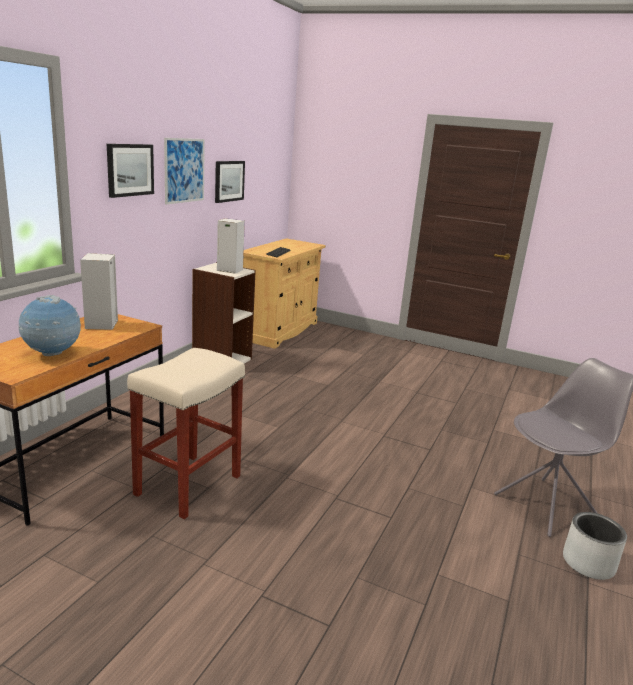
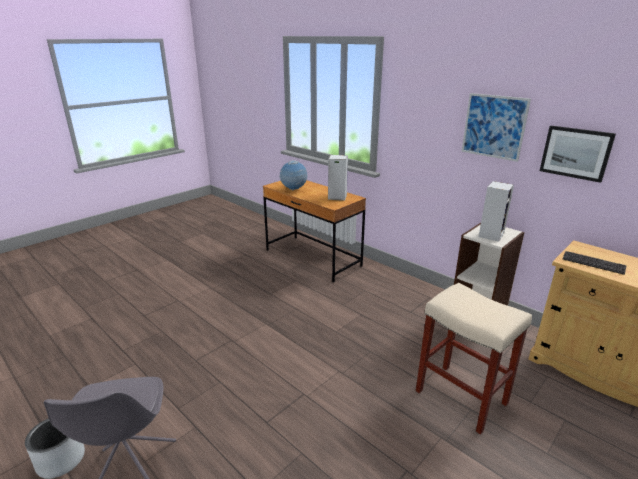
camera: 110 degrees right, 5 degrees up
(130, 170) = (428, 115): picture -> none
(188, 486) = (275, 287): beige stool -> beige stool (459, 396)

